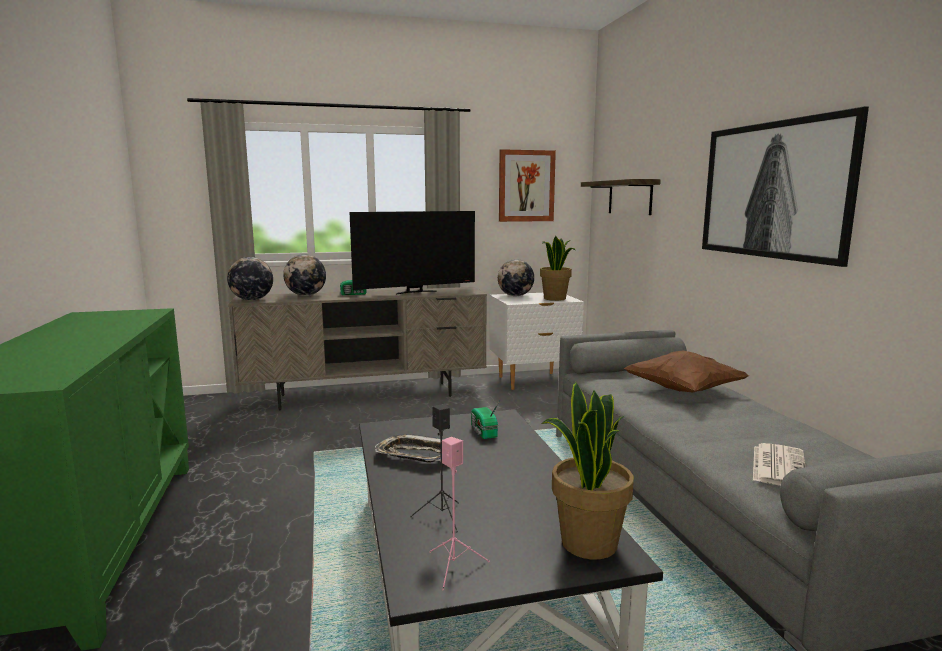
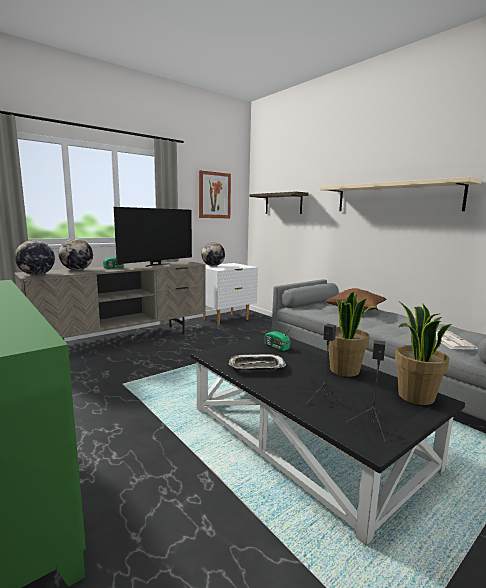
camera: 25 degrees left, 0 degrees up
(454, 566) = (371, 426): pink speaker -> black speaker
(555, 298) = (239, 266): potted plant -> potted plant (345, 370)
(774, 190) = (395, 197): picture -> beige shelf

